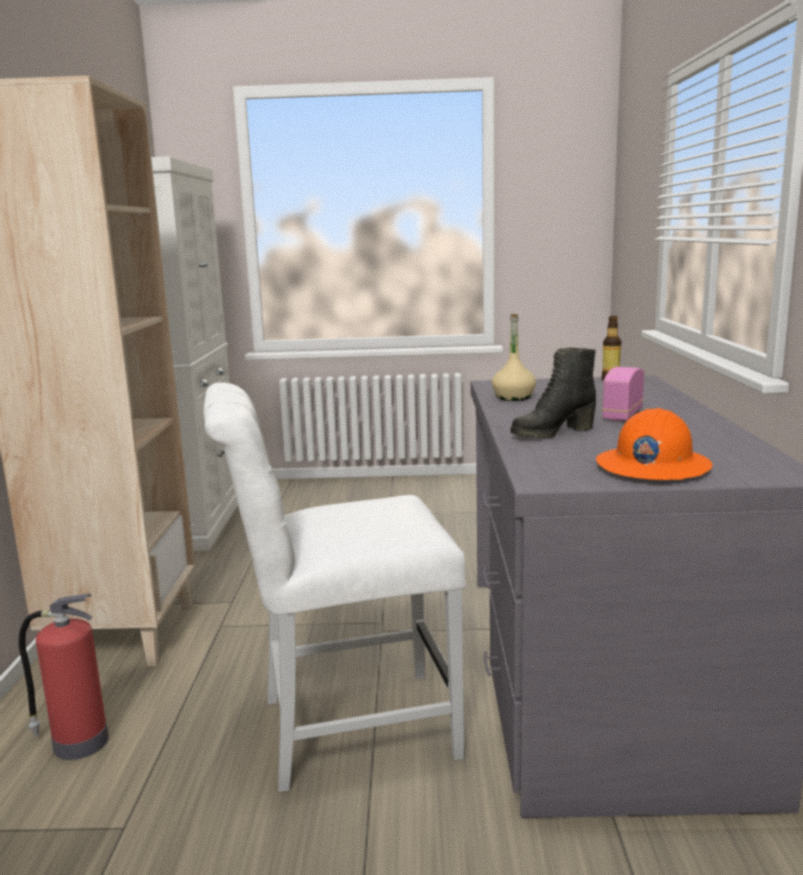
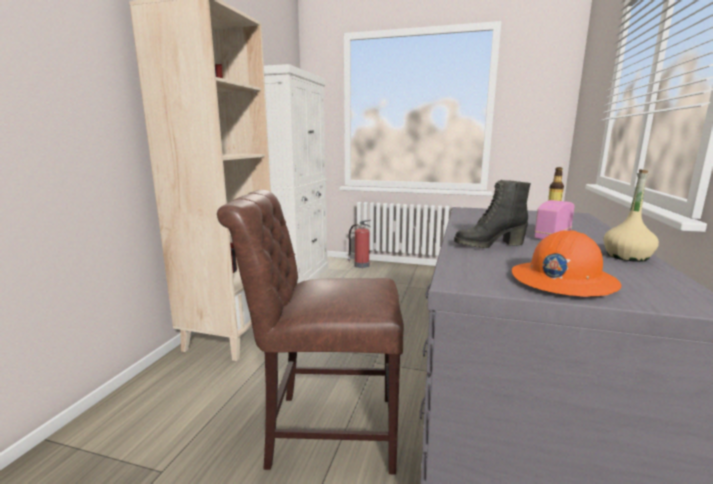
camera: 15 degrees right, 0 degrees up
(78, 742) = (170, 403): fire extinguisher -> fire extinguisher (361, 265)
(345, 728) = (325, 429): white chair -> brown chair
(513, 397) = (475, 219): beige bottle -> beige bottle (627, 256)

